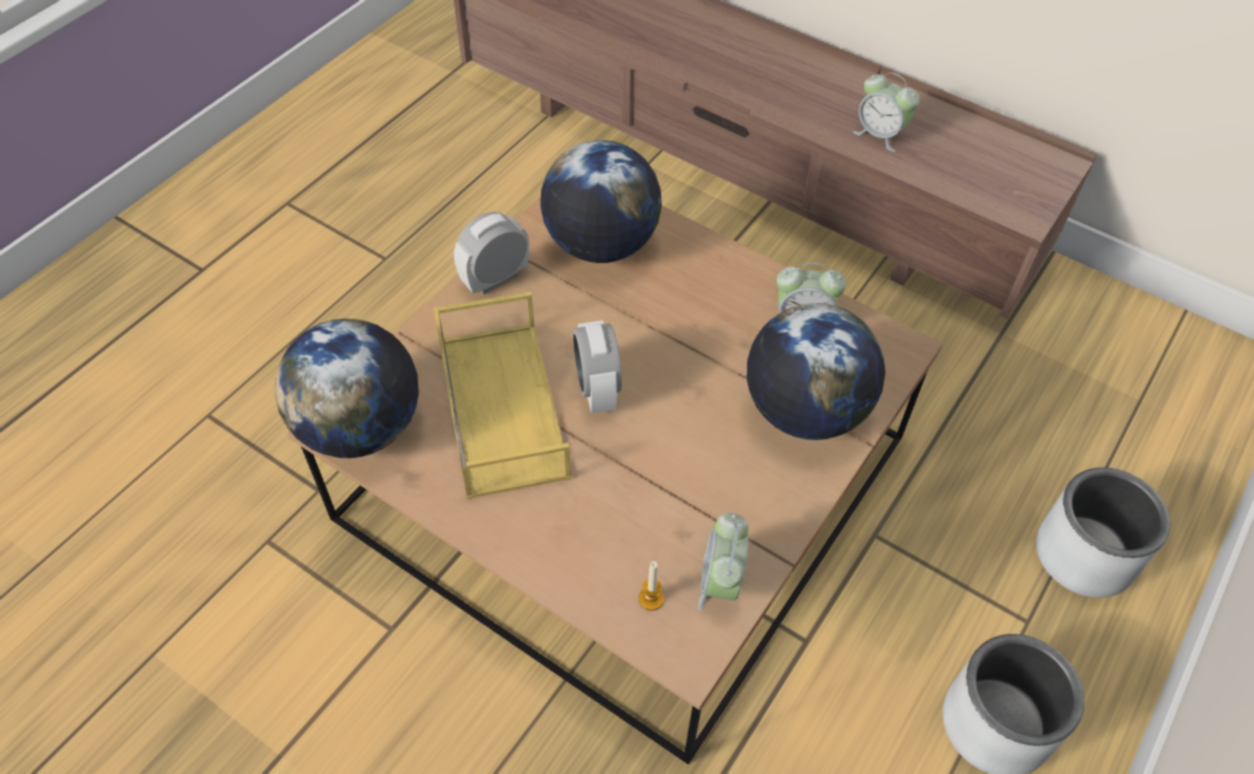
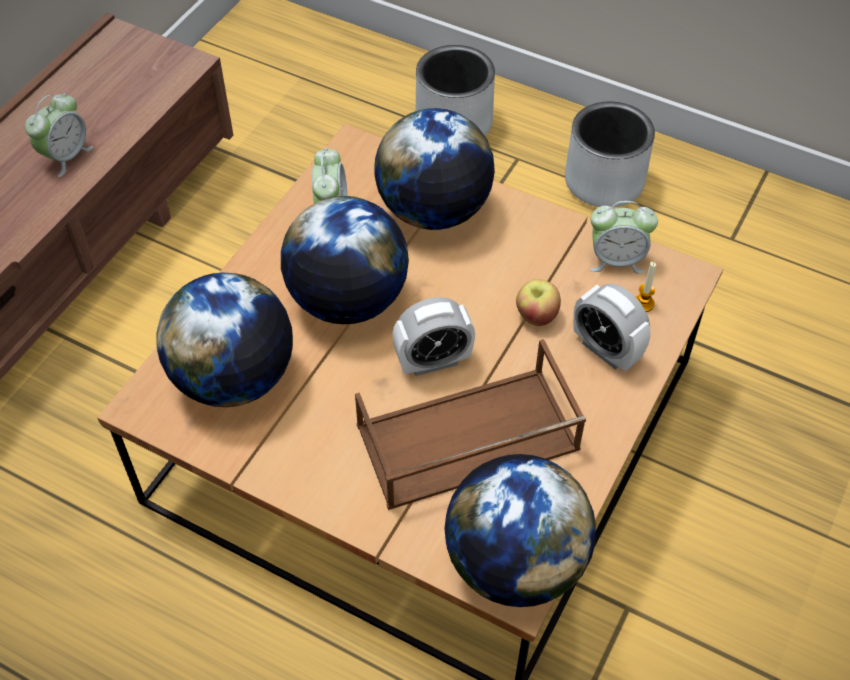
camera: 95 degrees left, 0 degrees up
(495, 279) = (291, 471): alarm clock -> alarm clock (606, 350)
(499, 406) = (466, 440): yellow tray -> brown tray
(645, 487) = (536, 315): none -> apple
(682, 328) = (347, 300): none -> globe

